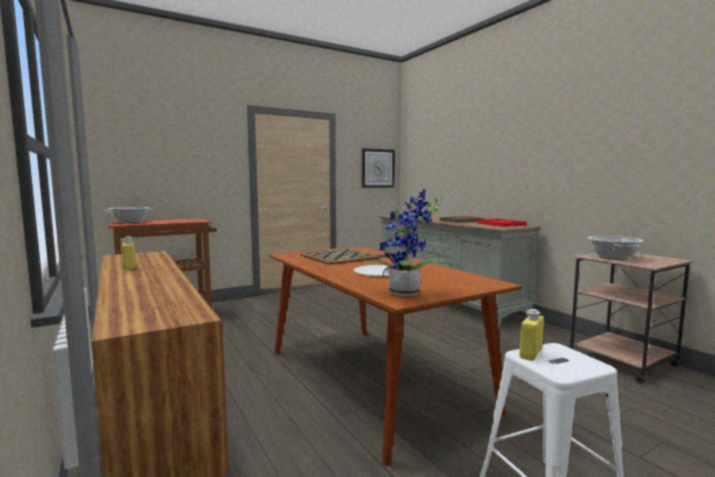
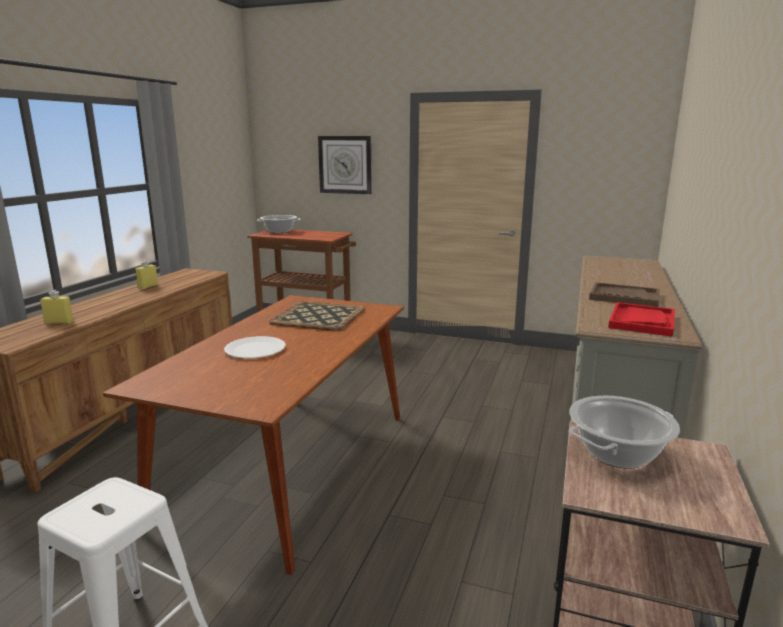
camera: 50 degrees right, 10 degrees up
(377, 168) = (617, 176): wall clock -> wall clock (345, 165)
(406, 295) = (162, 382): potted plant -> none
(530, 354) = (112, 490): yellow bottle -> yellow bottle (59, 322)

